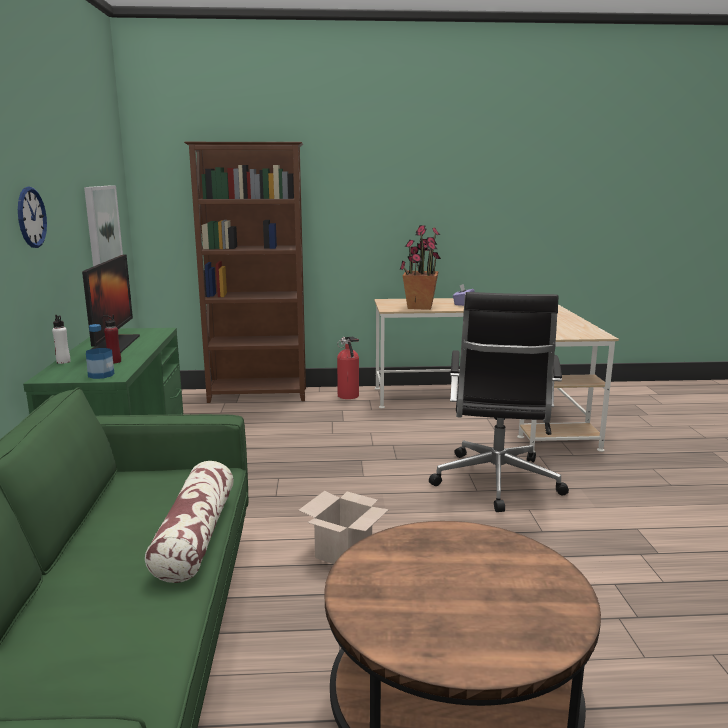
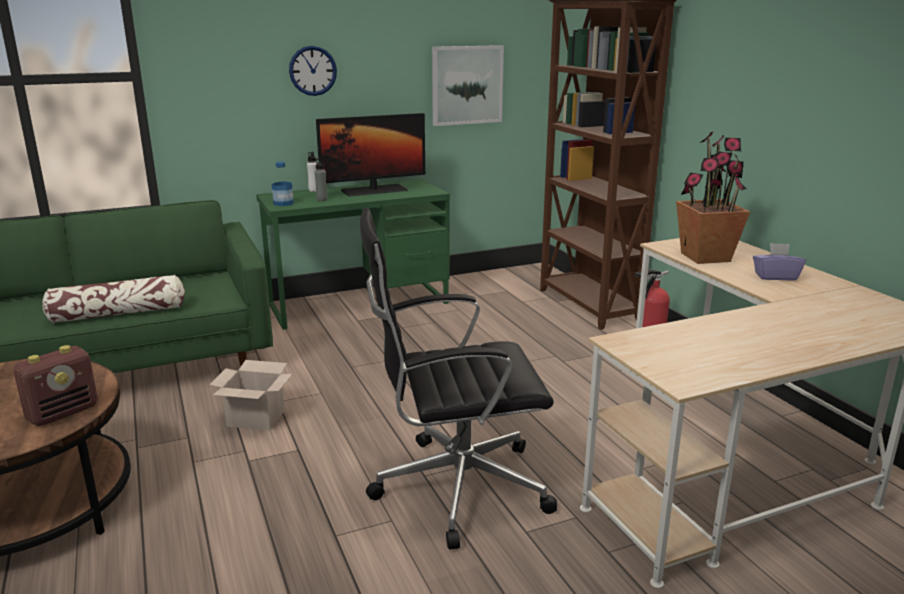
camera: 70 degrees right, 5 degrees up
(114, 361) = (321, 199): red bottle -> grey bottle
(491, 546) = (63, 413): none -> radio

